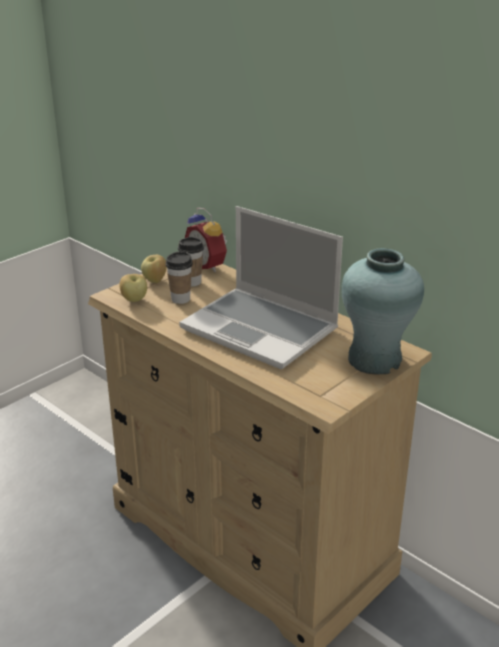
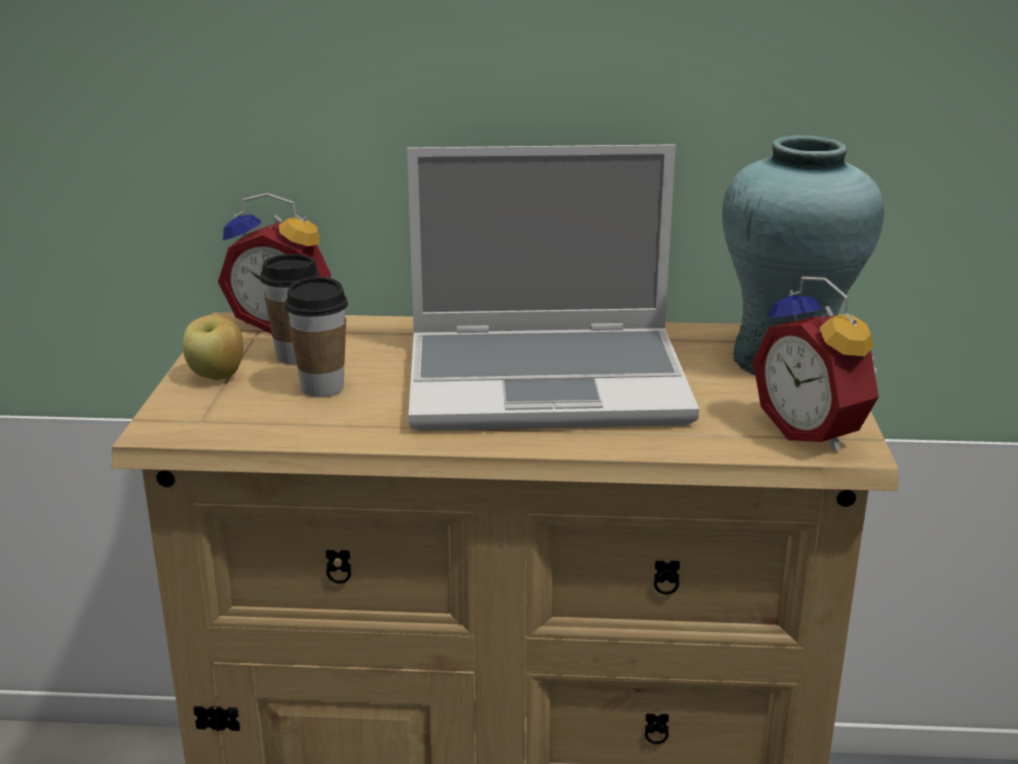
camera: 40 degrees left, 5 degrees down
(134, 300) = (230, 419): apple -> none
(325, 394) = (814, 432): none -> alarm clock

